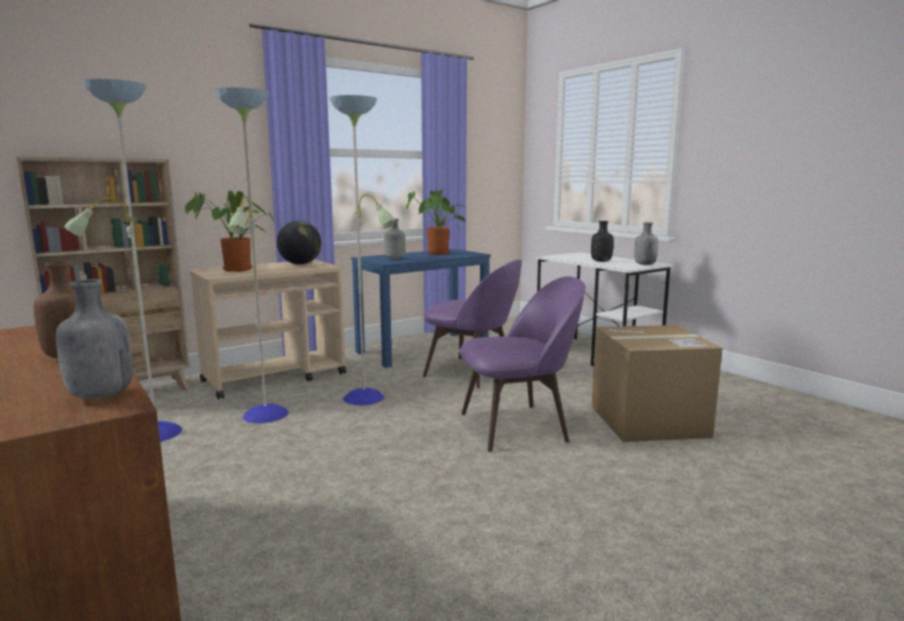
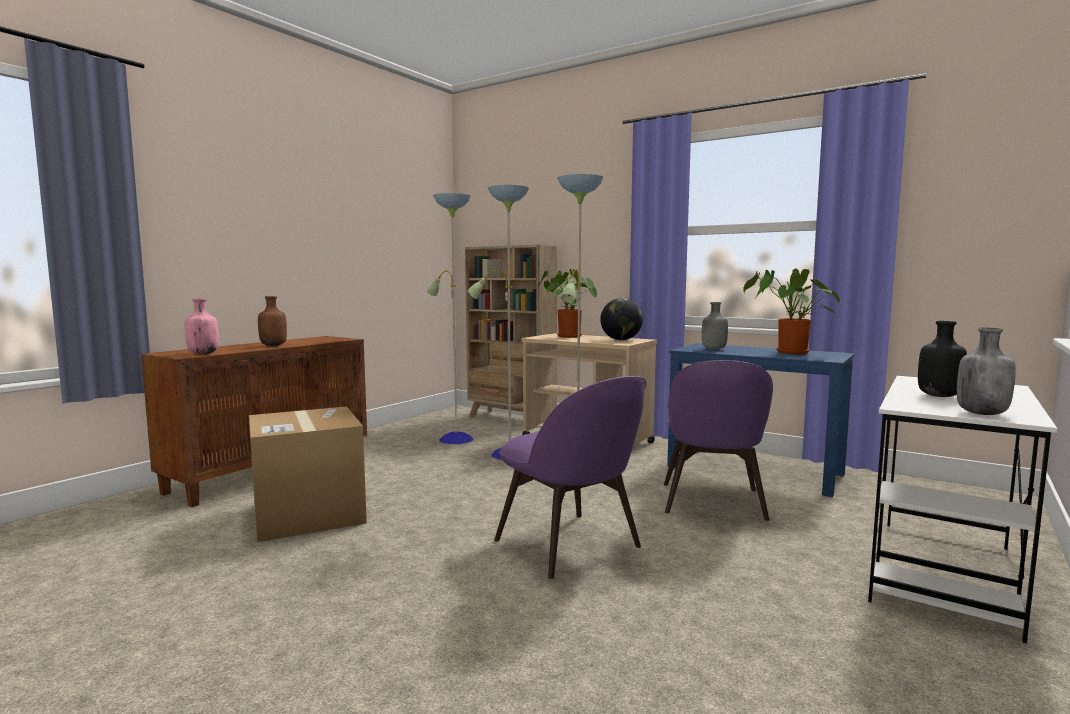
camera: 70 degrees right, 5 degrees down
(99, 395) = (203, 353): grey bottle -> pink bottle
(648, 421) = (677, 632): cardboard box -> cardboard box (308, 514)

